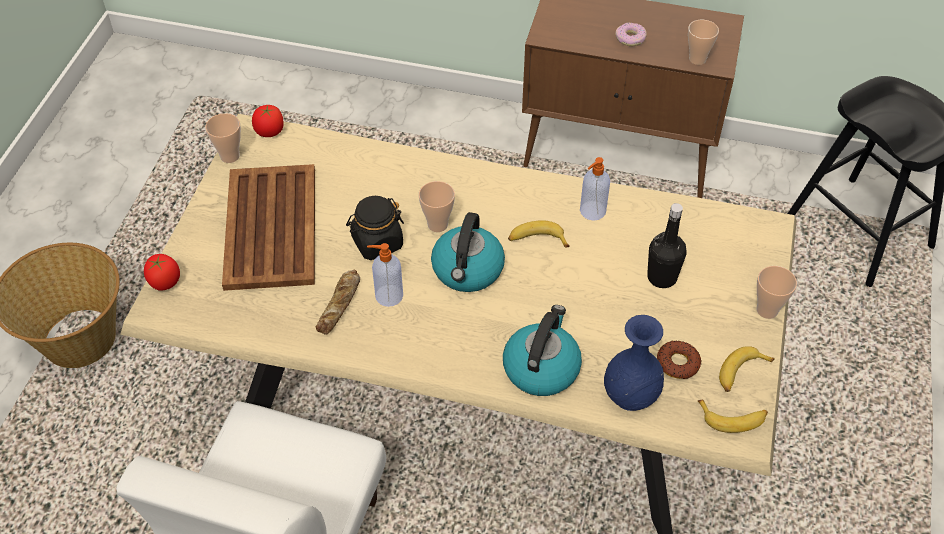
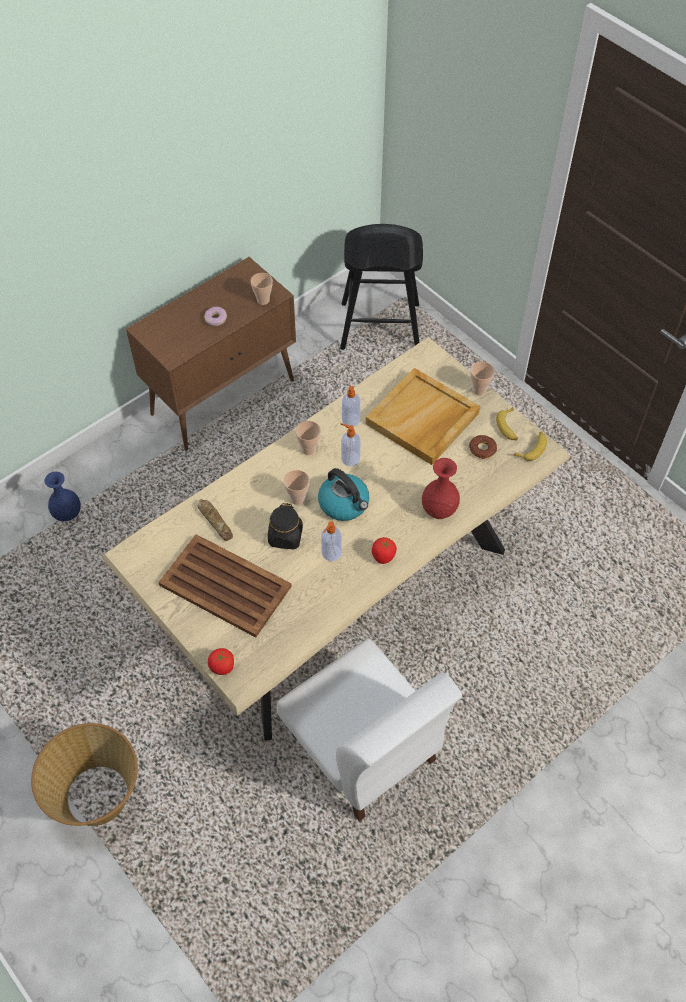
camera: 55 degrees left, 5 degrees up
(230, 156) = (141, 578): cup -> cup (308, 449)
(269, 132) = (139, 544): tomato -> tomato (383, 557)
(340, 305) = (318, 581): bread -> bread (215, 521)
(536, 240) = (349, 458): banana -> soap dispenser
(541, 367) = (439, 510): kettle -> red vase
(631, 396) = (487, 482): blue vase -> blue vase (68, 514)
(662, 277) = (422, 419): black bottle -> beige tray

